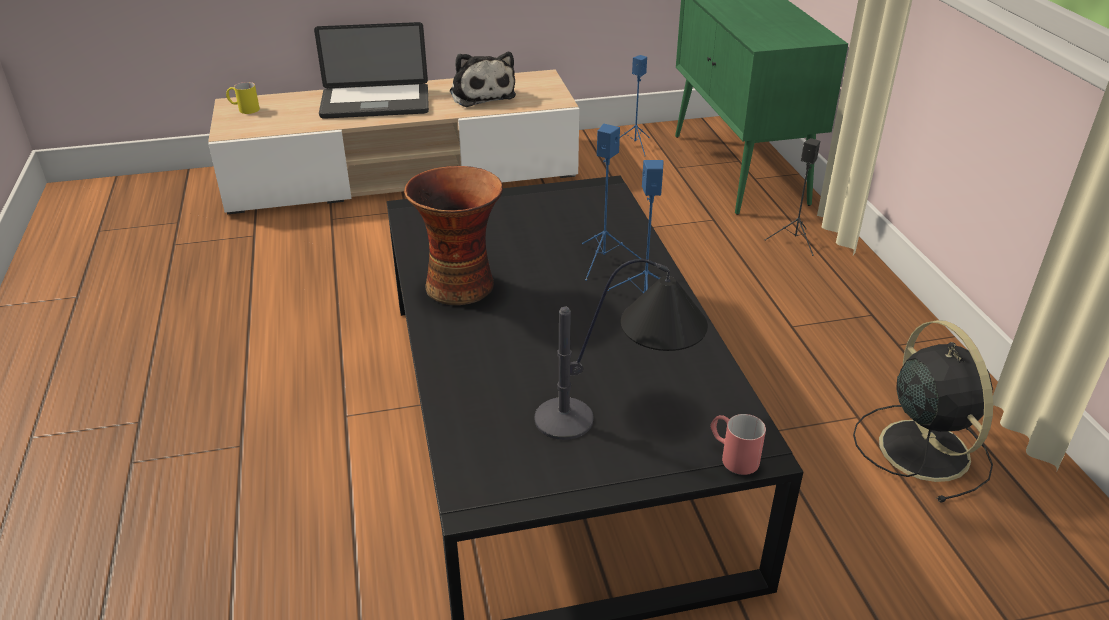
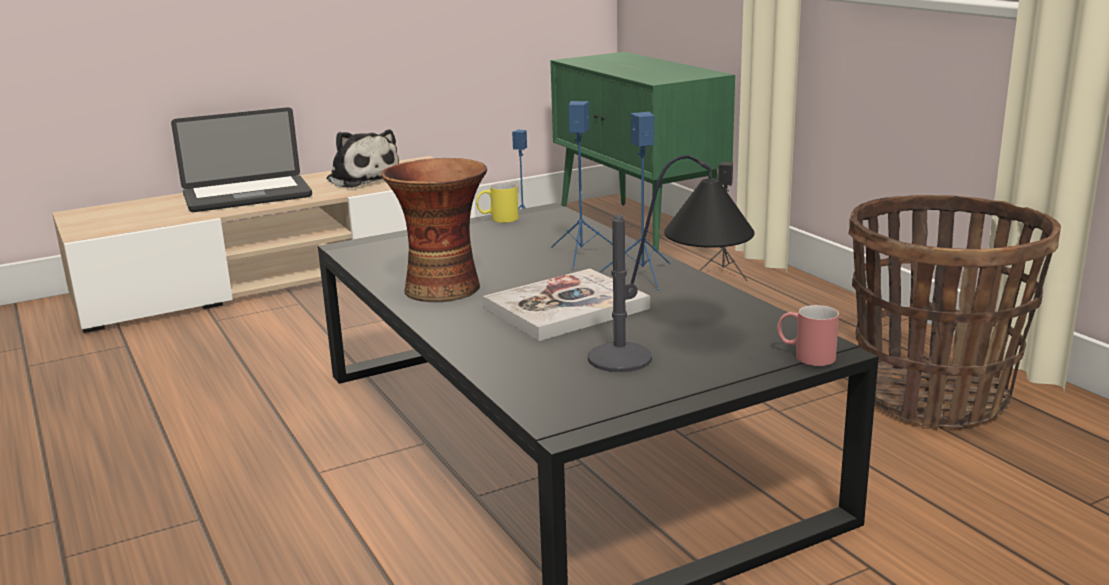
camera: 15 degrees left, 15 degrees down
(244, 109) = (93, 215): yellow mug -> yellow mug (497, 219)
(552, 337) = (566, 308): none -> book
(921, 447) = (932, 396): black fan -> basket

